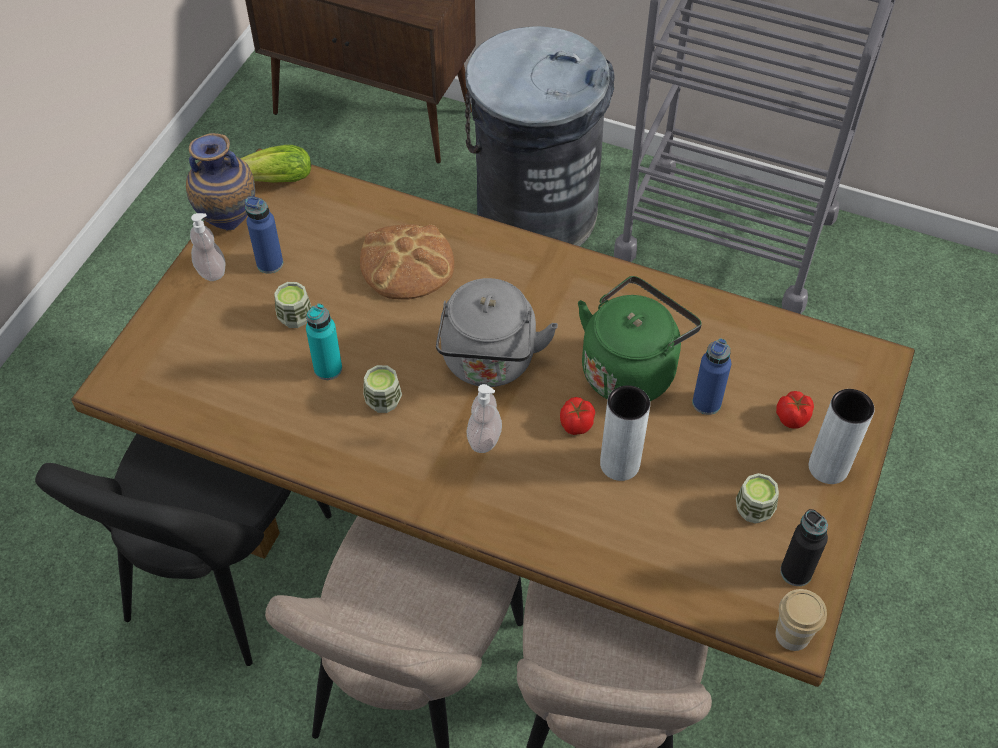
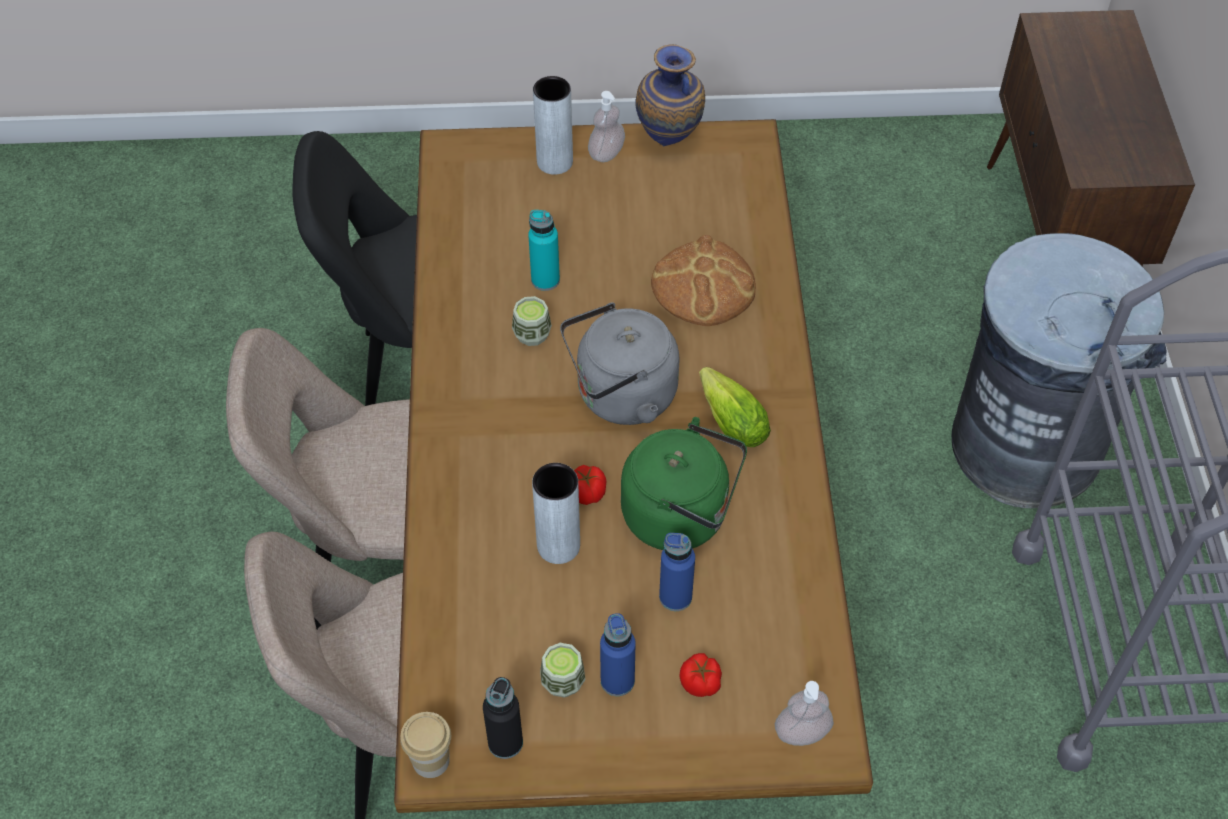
camera: 65 degrees right, 0 degrees up
(270, 263) = (640, 188): blue bottle -> blue bottle (617, 681)
(271, 180) = (740, 145): lettuce -> lettuce (729, 418)
(295, 317) = (589, 232): cup -> none
(484, 438) = (530, 426): soap dispenser -> soap dispenser (802, 732)
(828, 467) = (652, 736): grey vase -> grey vase (554, 162)

